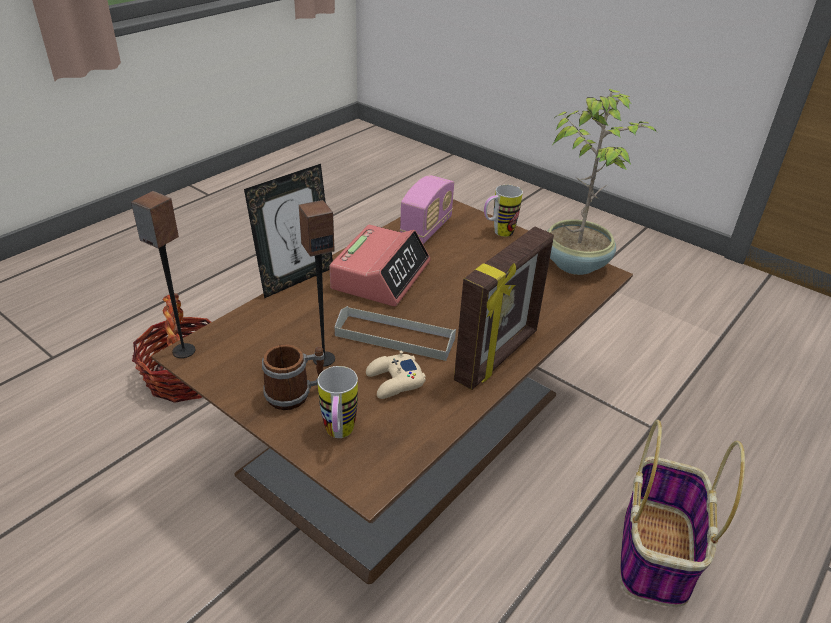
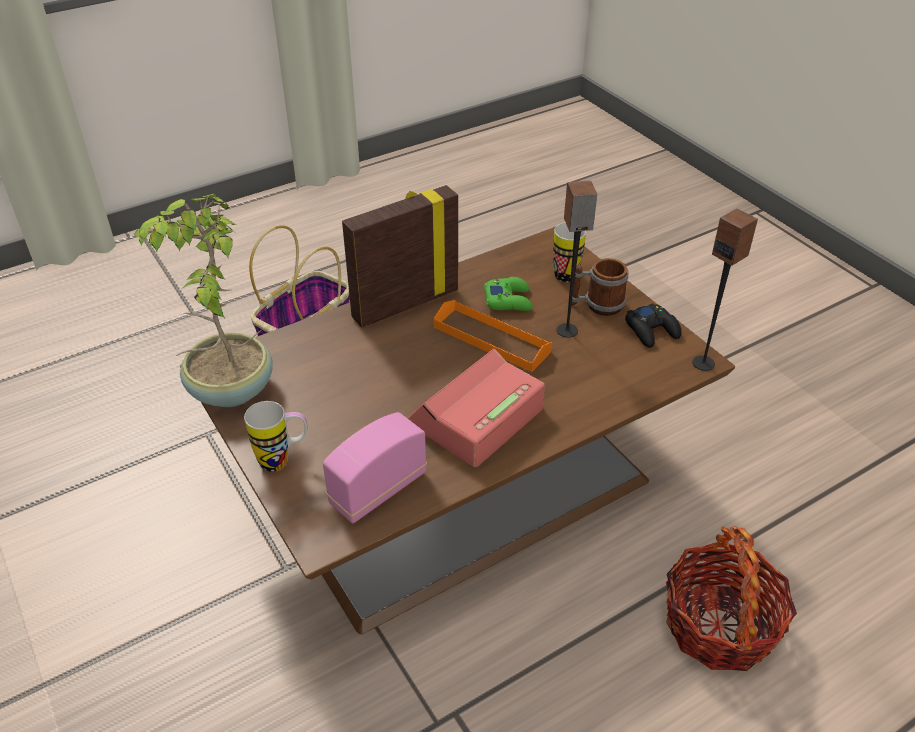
camera: 160 degrees left, 5 degrees up
(234, 376) = (652, 330): none -> black game controller
(296, 279) = (581, 432): picture frame -> none
(394, 381) = (508, 300): beige game controller -> green game controller
(395, 337) = (491, 339): grey tray -> orange tray

